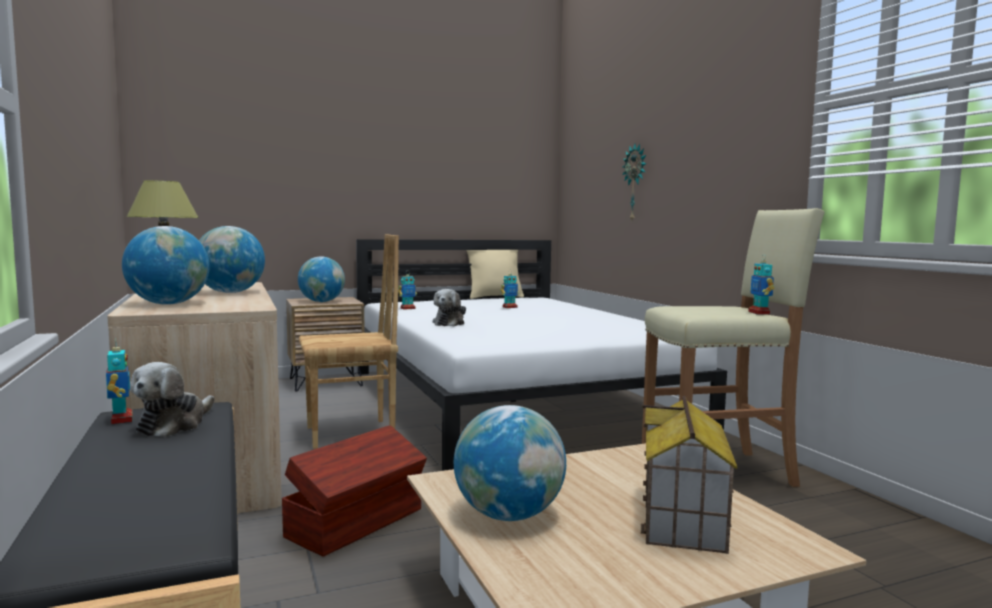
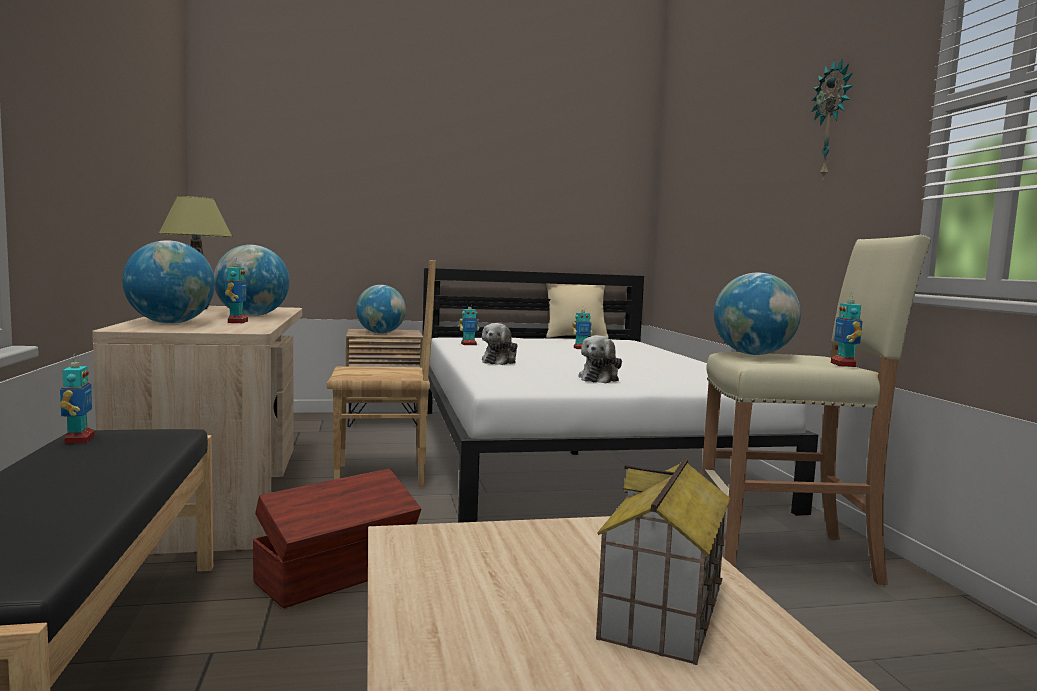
camera: 10 degrees right, 0 degrees up
(174, 425) = (124, 449): plush toy -> plush toy (600, 379)
(228, 300) = (237, 322): none -> toy robot
(509, 515) = (451, 584): globe -> globe (753, 354)
(636, 183) = (733, 209): wall clock -> wall clock (833, 120)

